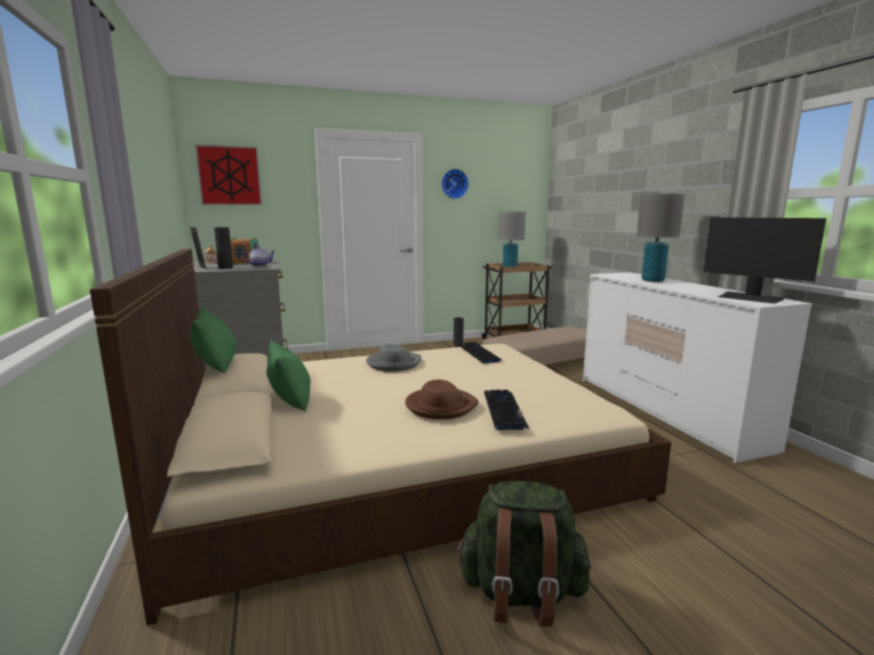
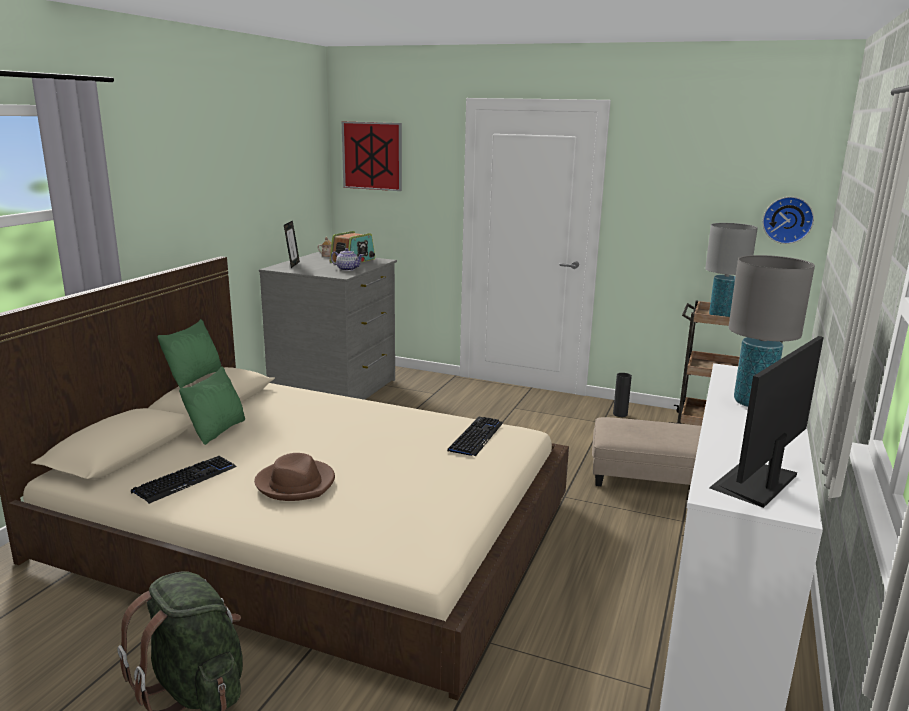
camera: 40 degrees right, 5 degrees up
(225, 268) = (309, 269): black vase -> none
(393, 363) = (369, 419): grey hat -> none
(454, 184) = (654, 174): wall clock -> wall clock (787, 219)
(503, 410) = (329, 512): keyboard -> keyboard (185, 480)
(750, 298) = (756, 483): monitor -> monitor turned 45 degrees clockwise

